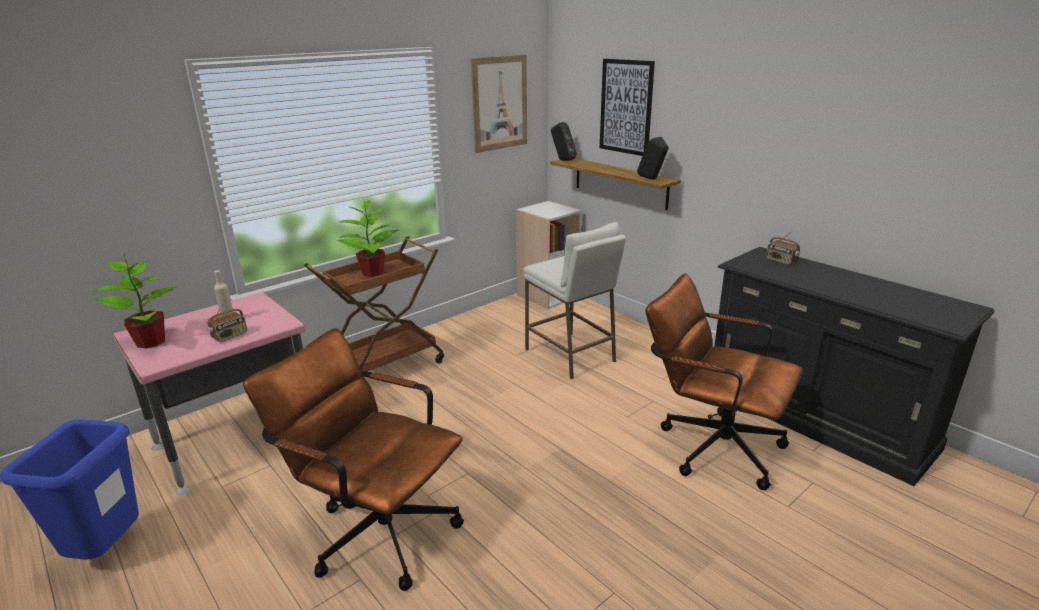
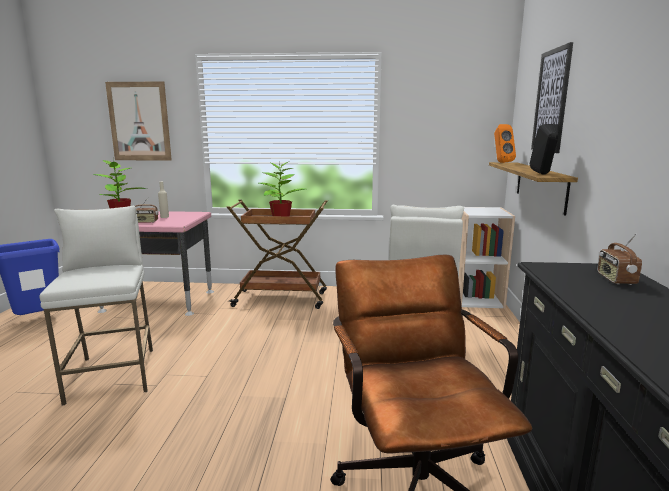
camera: 45 degrees right, 10 degrees down
(375, 528) = (113, 374): brown office chair -> white stool
(500, 103) = (450, 105): picture -> picture (139, 121)
(562, 160) = (501, 162): black speaker -> orange speaker

